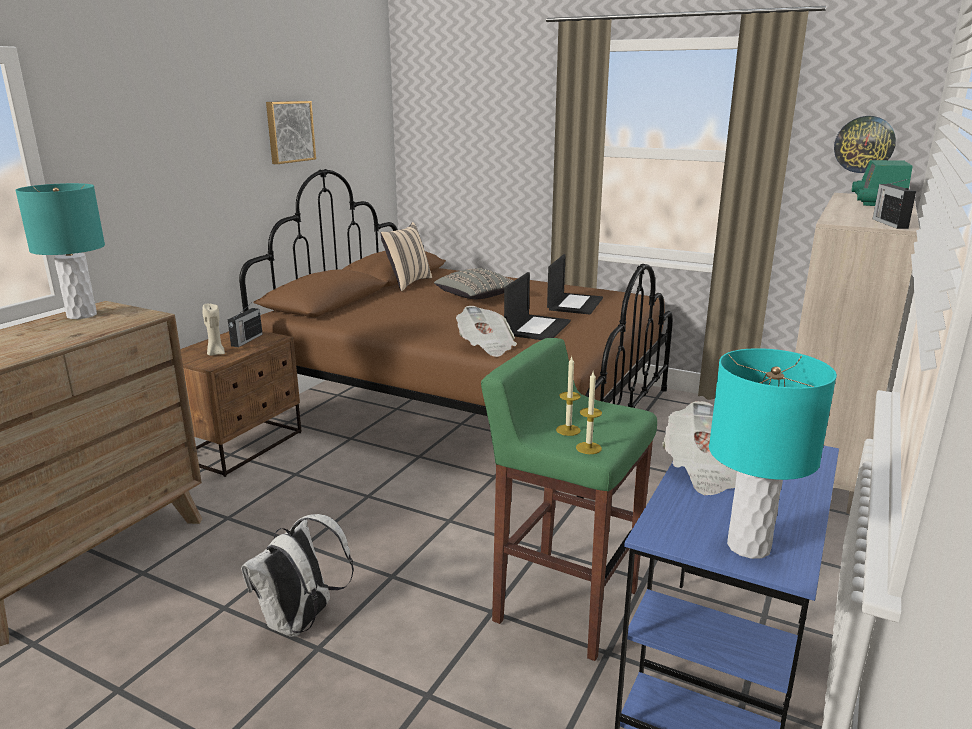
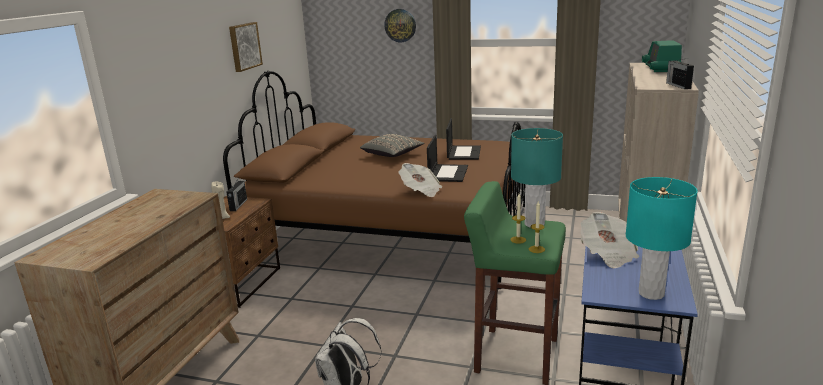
camera: 10 degrees left, 0 degrees up
(82, 315) = (149, 201): turquoise table lamp -> turquoise table lamp (534, 224)
(407, 283) = (335, 149): beige pillow -> none
(864, 144) = (645, 29): wall clock -> wall clock (400, 25)

